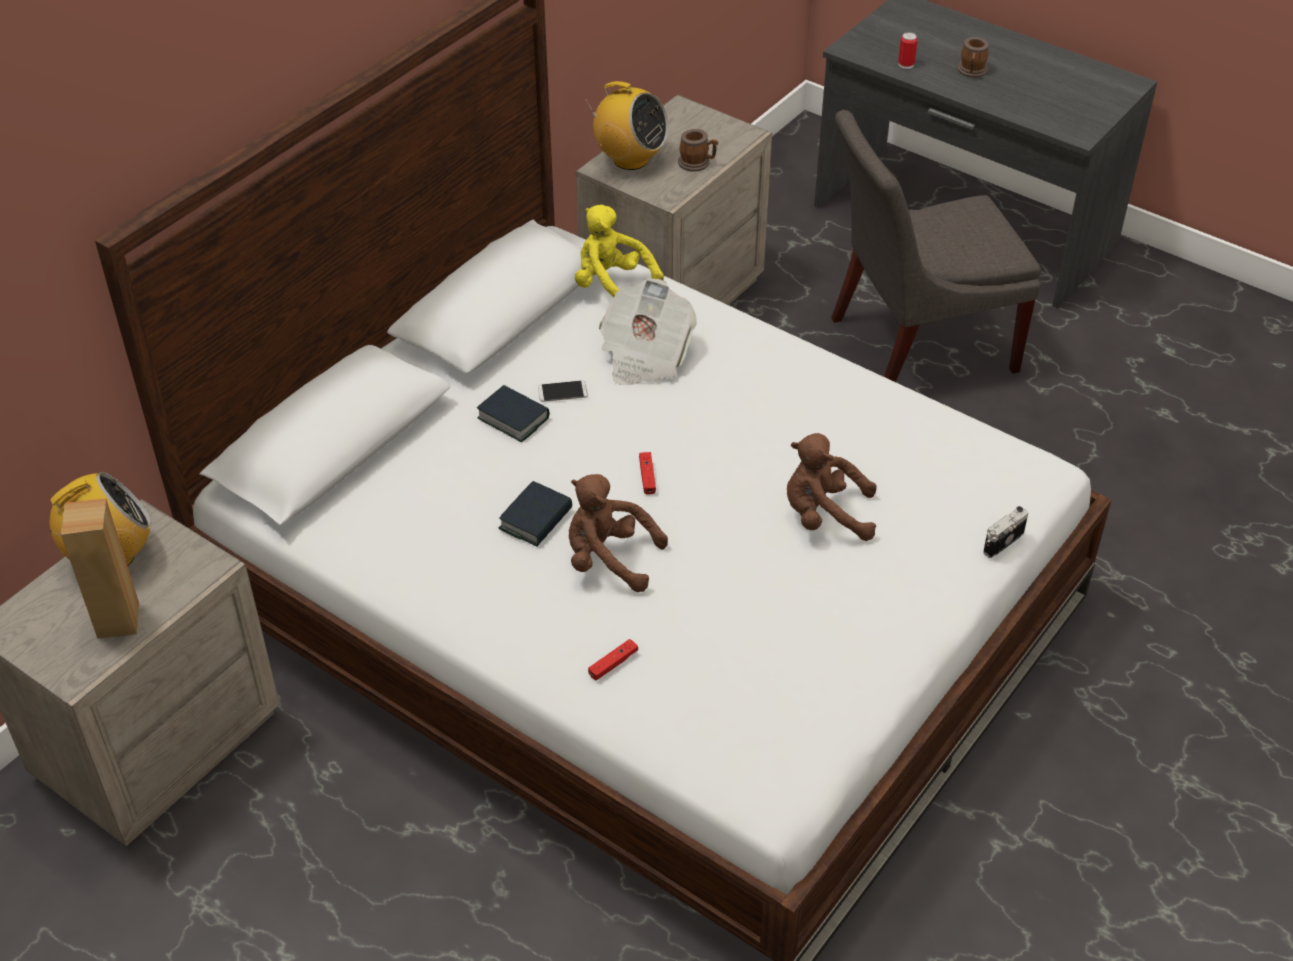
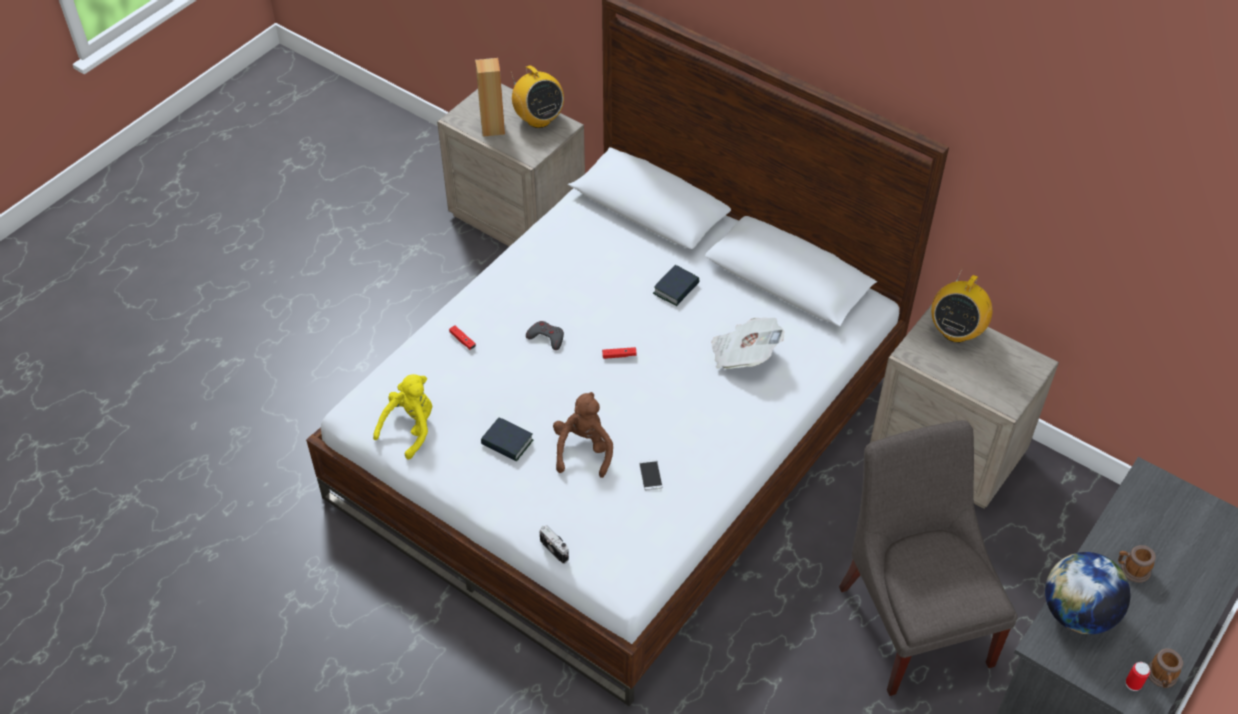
camera: 90 degrees right, 5 degrees up
(536, 519) = (582, 302): book -> book (507, 443)
(562, 392) = (703, 312): phone -> phone (650, 475)
(608, 559) = (546, 337): brown plush toy -> grey game controller
(611, 286) = (819, 336): yellow plush toy -> yellow plush toy (410, 428)
(697, 163) = (959, 373): mug -> mug (1161, 677)
(906, 64) = (1131, 518): can -> can (1133, 684)
(1034, 109) = (1077, 613): none -> globe

